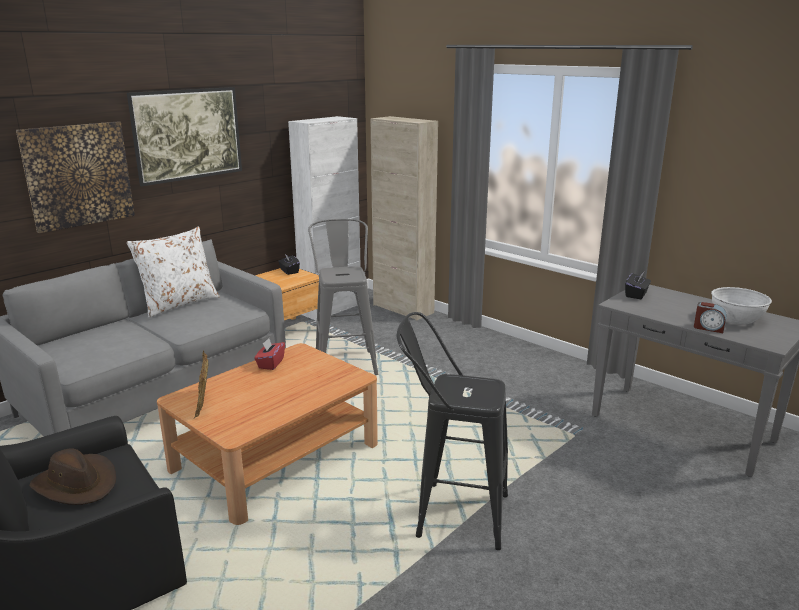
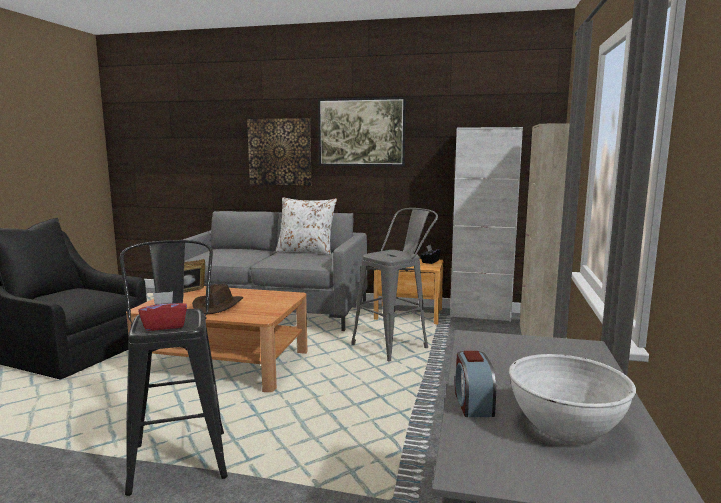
camera: 60 degrees right, 10 degrees down
(76, 484) = (77, 296): brown hat -> brown hat (218, 306)
(270, 363) = (260, 294): red tissue box -> red tissue box (165, 326)
(636, 295) = (537, 344): black tissue box -> none

